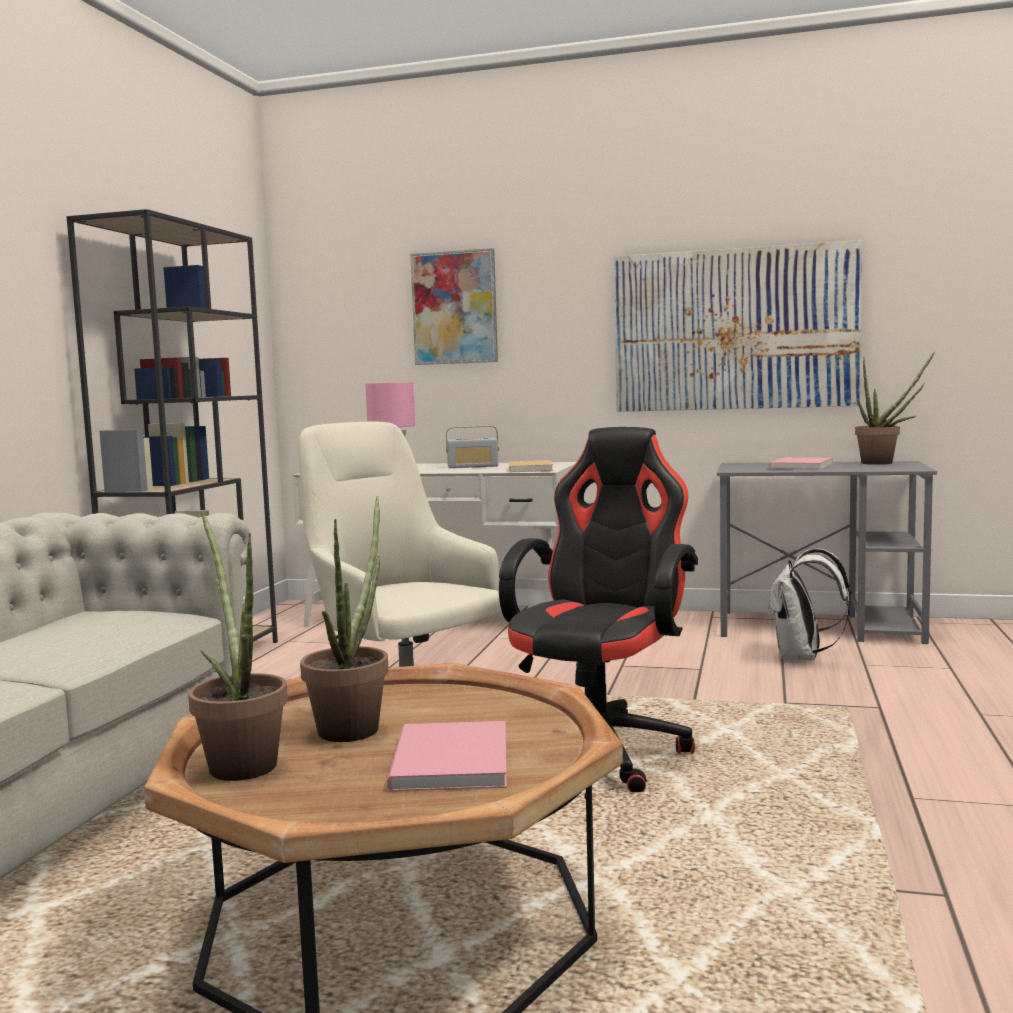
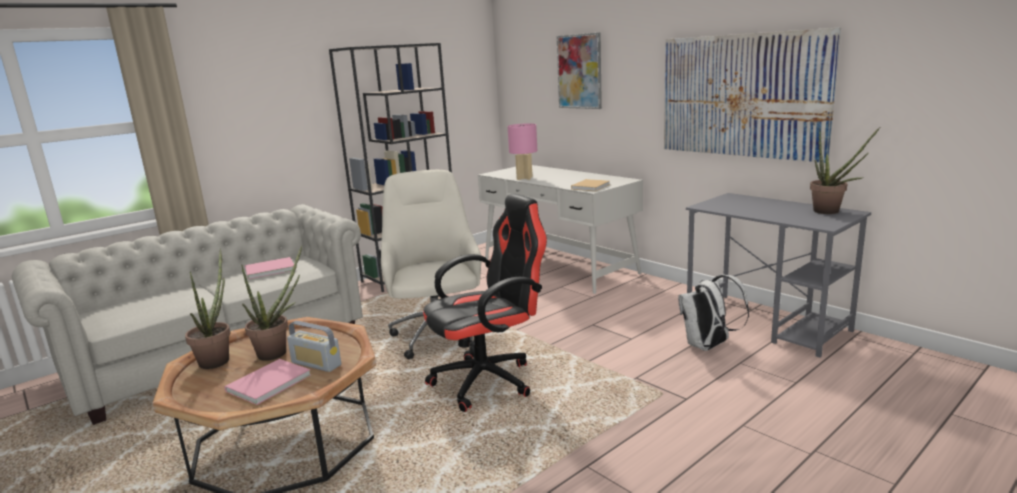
camera: 35 degrees right, 10 degrees up
(473, 466) = (573, 178): radio -> radio (316, 364)
(798, 466) = (757, 207): pink book -> pink book (268, 269)

